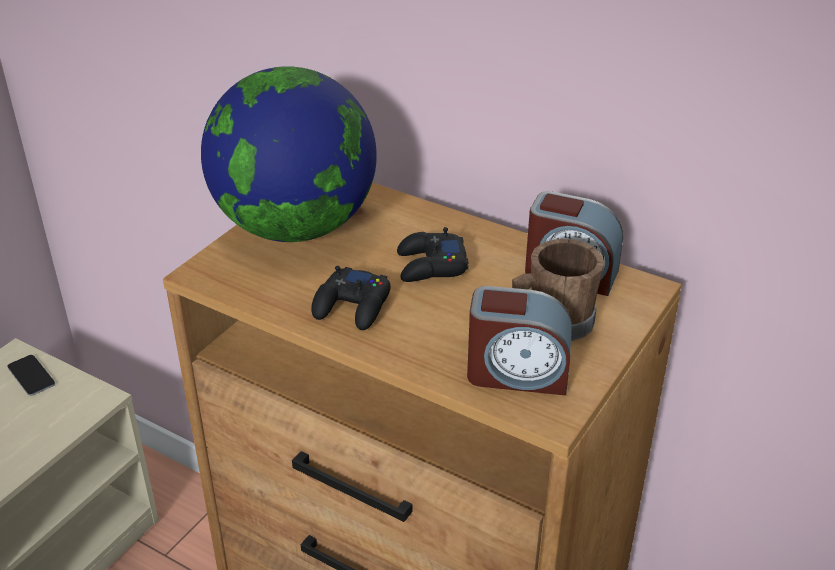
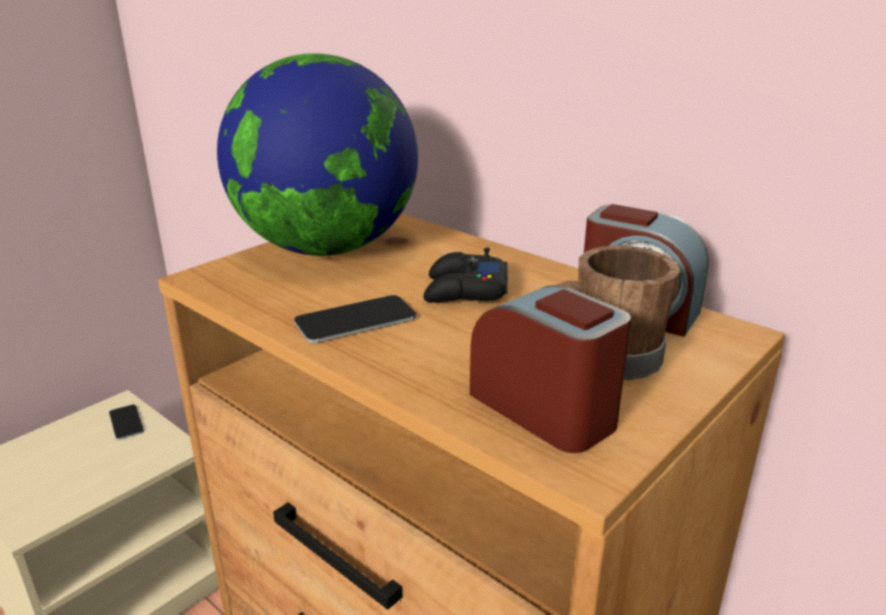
camera: 10 degrees right, 10 degrees down
(353, 306) = (355, 320): black game controller -> phone
(517, 373) = (545, 409): alarm clock -> alarm clock turned 150 degrees counterclockwise

